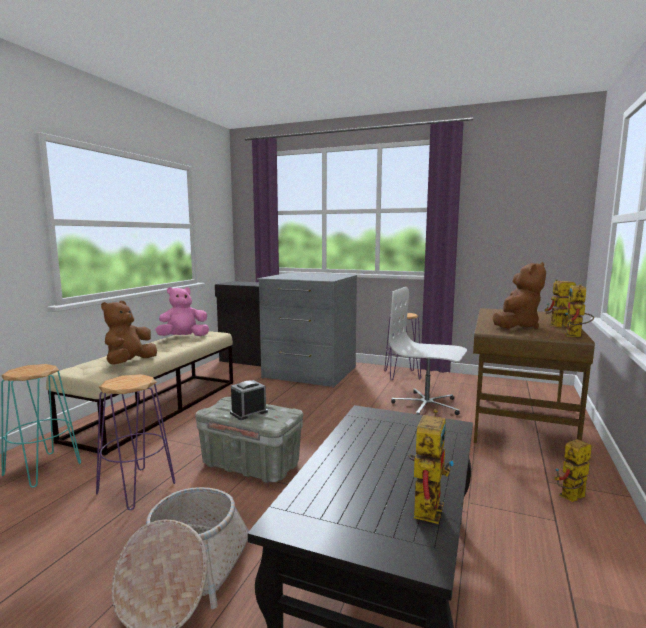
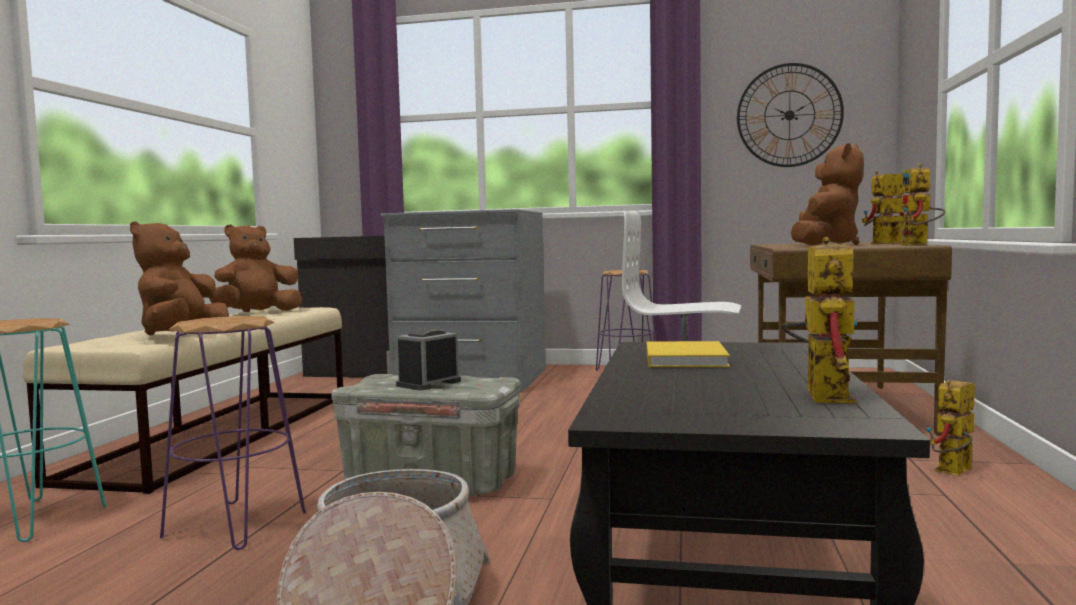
camera: 10 degrees left, 5 degrees down
(183, 337) = (256, 313): pink plush toy -> brown plush toy
(376, 436) = (685, 358): none -> yellow book
(517, 220) = (789, 115): none -> wall clock

